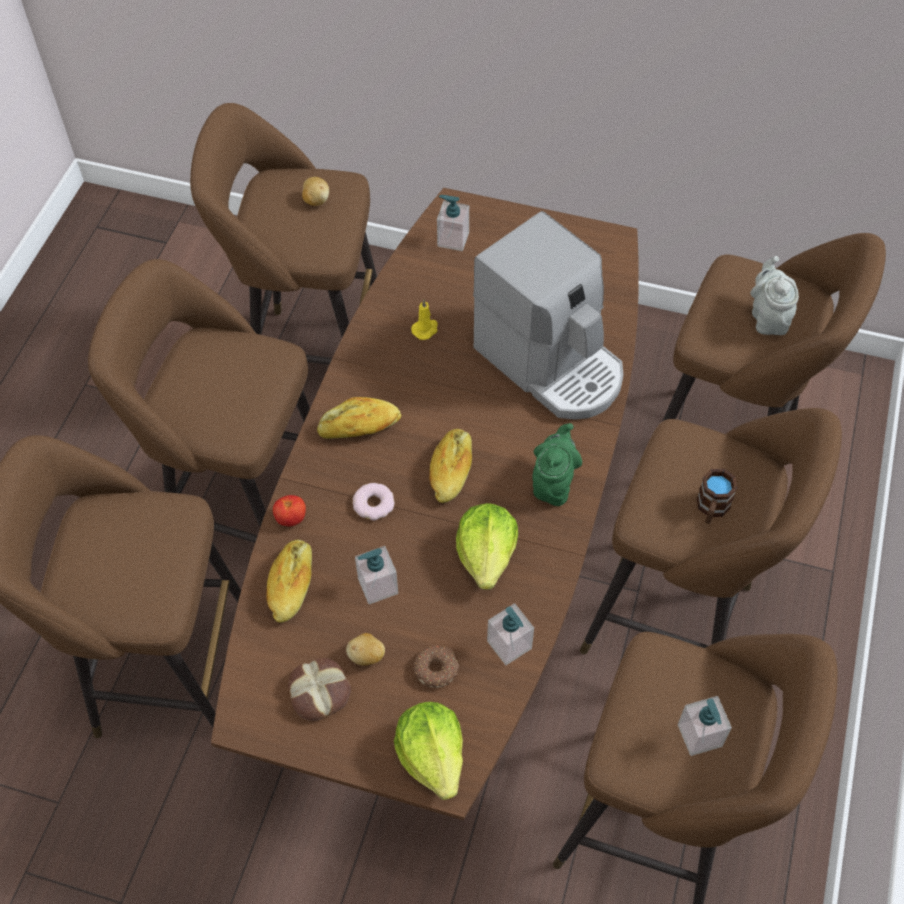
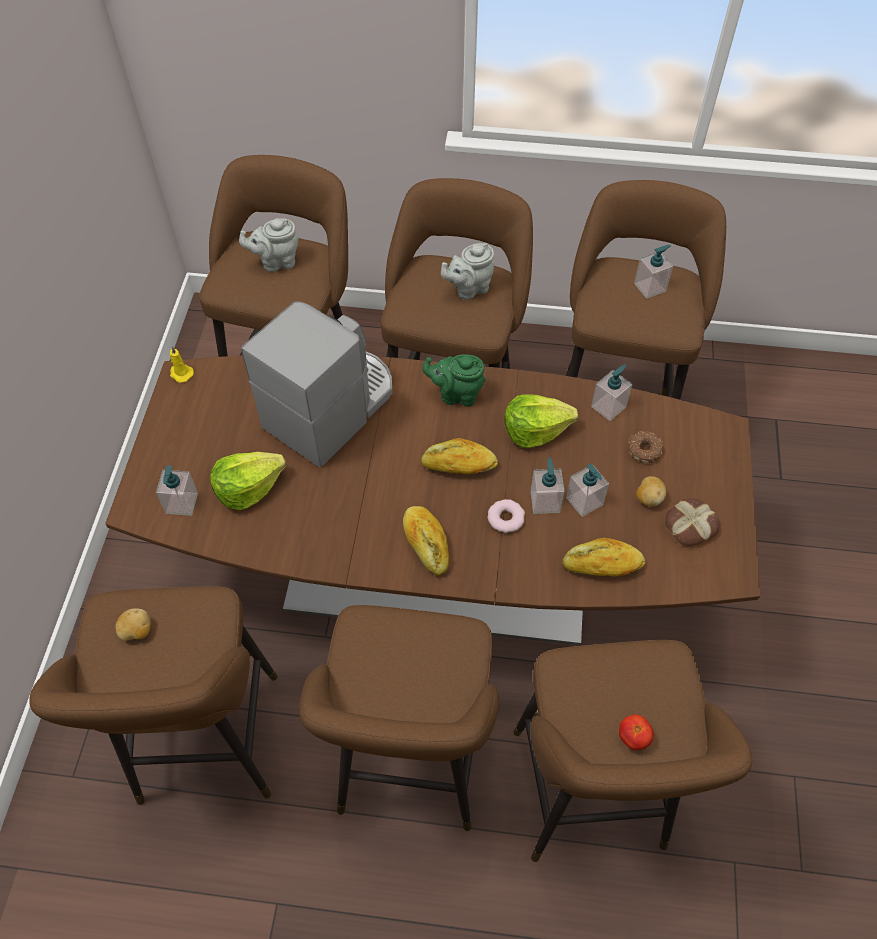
camera: 100 degrees left, 0 degrees up
(291, 518) = (536, 581): tomato -> tomato (633, 737)
(386, 546) = (545, 502): none -> soap dispenser
(425, 329) = (302, 509): yellow candle -> yellow candle (181, 373)
(432, 755) = (712, 442): lettuce -> lettuce (248, 488)
(711, 509) = (468, 288): brown mug -> grey teapot

